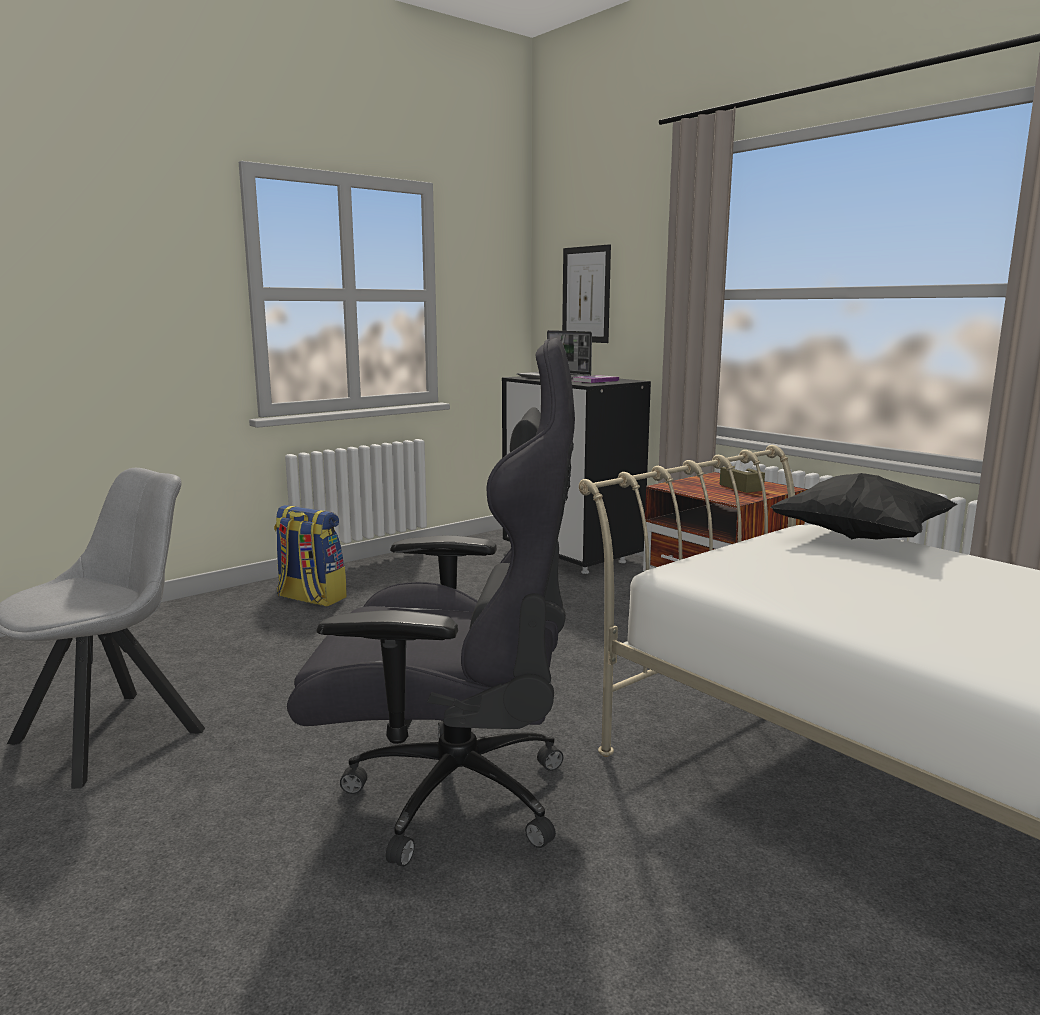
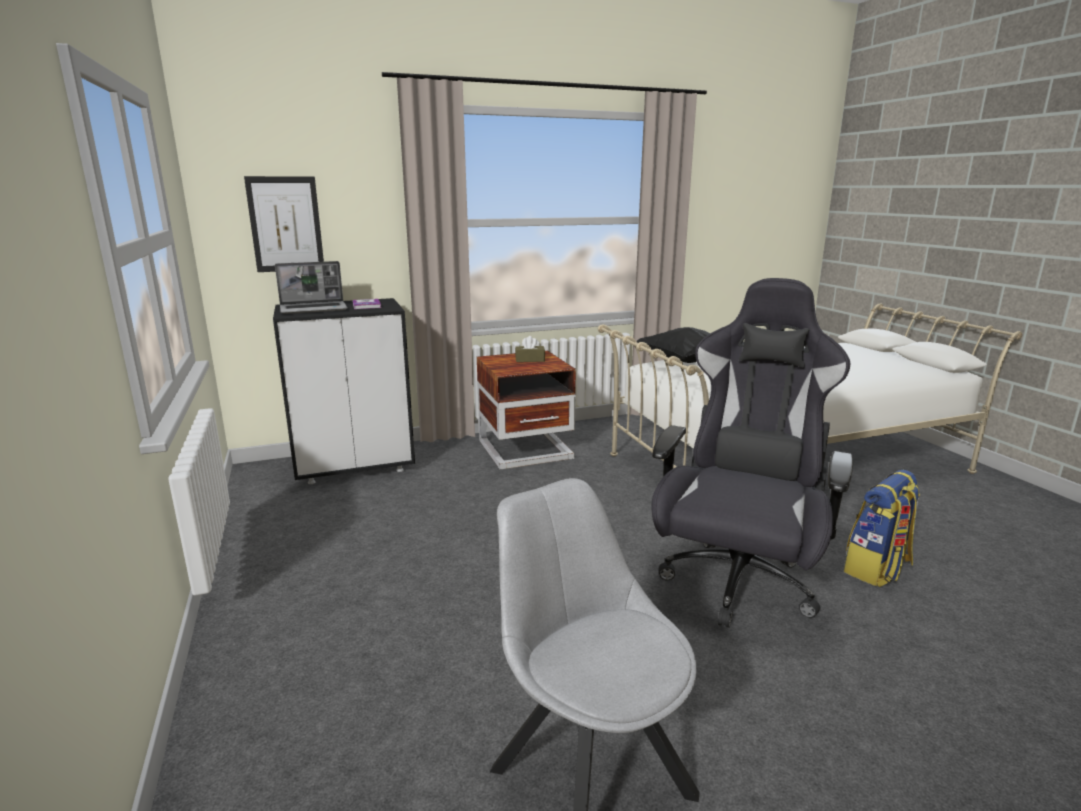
camera: 70 degrees left, 5 degrees up
(310, 598) = (304, 616): backpack -> backpack (877, 569)

